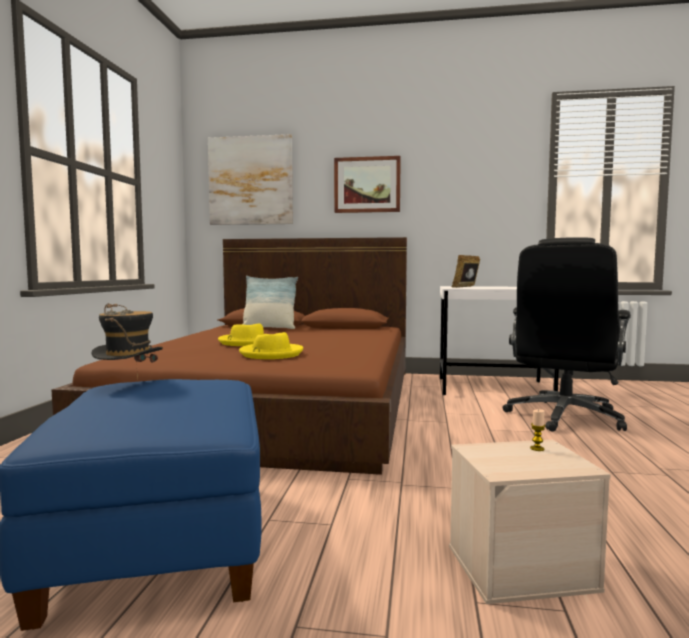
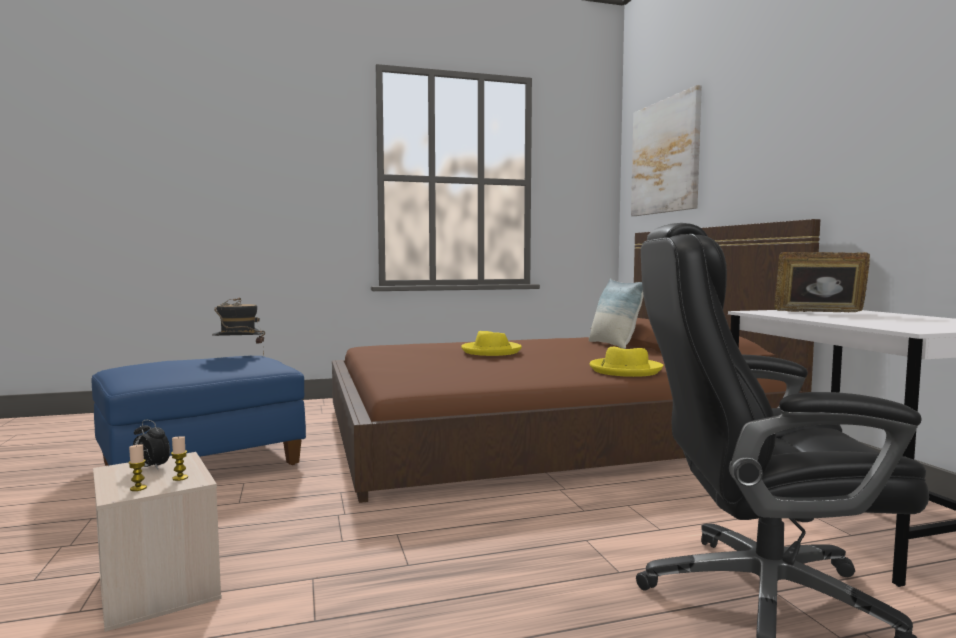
camera: 65 degrees right, 0 degrees up
(270, 354) = (443, 363): yellow hat -> yellow hat (625, 370)
(367, 185) = (776, 137): picture -> none
(501, 458) = (151, 467): none -> alarm clock
(564, 461) = (138, 488): none -> candle

